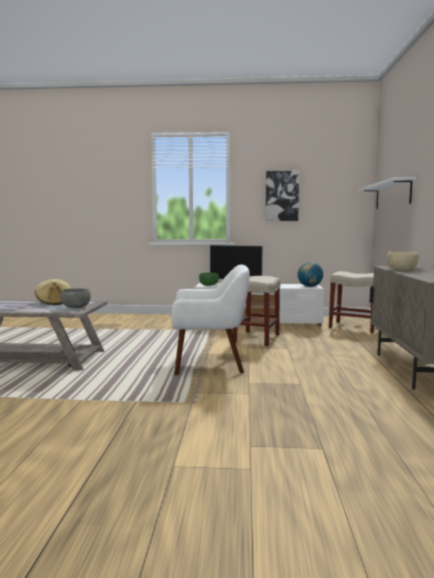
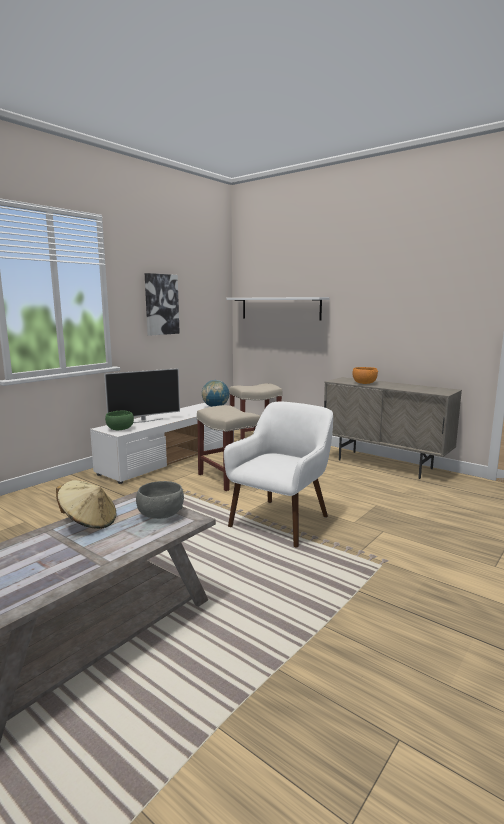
camera: 55 degrees left, 5 degrees up
(401, 270) = (364, 383): beige bowl -> orange bowl

